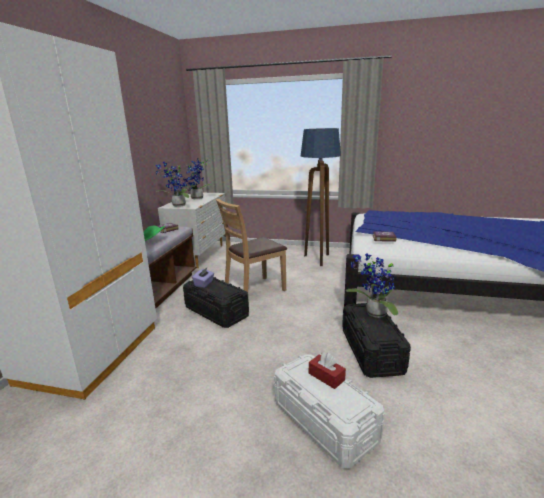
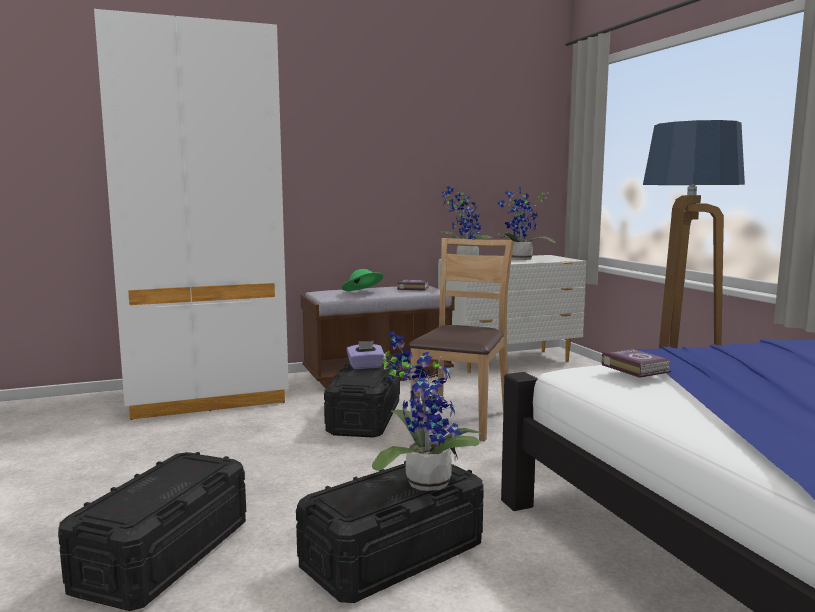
camera: 55 degrees right, 10 degrees down
(254, 290) = (461, 420): brown chair -> brown chair turned 90 degrees clockwise
(324, 421) = (164, 556): white storage box -> black storage box
(326, 376) = (182, 482): red tissue box -> none

